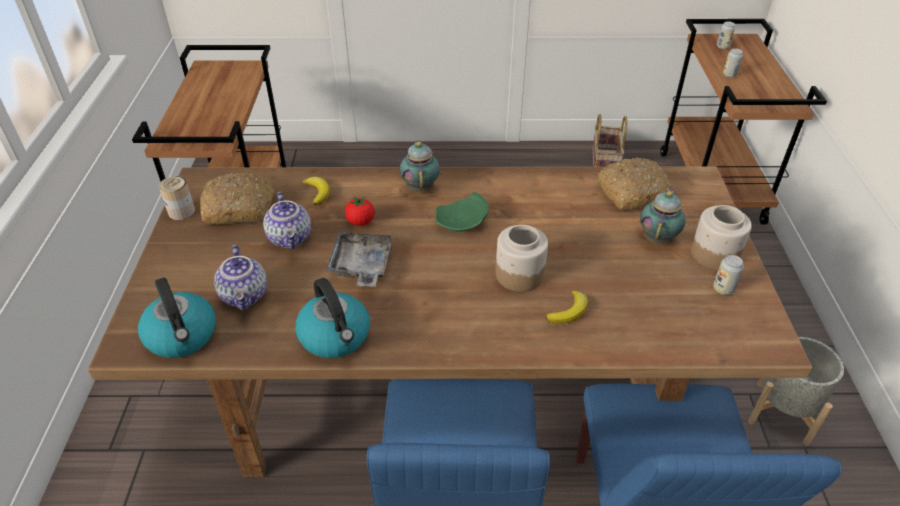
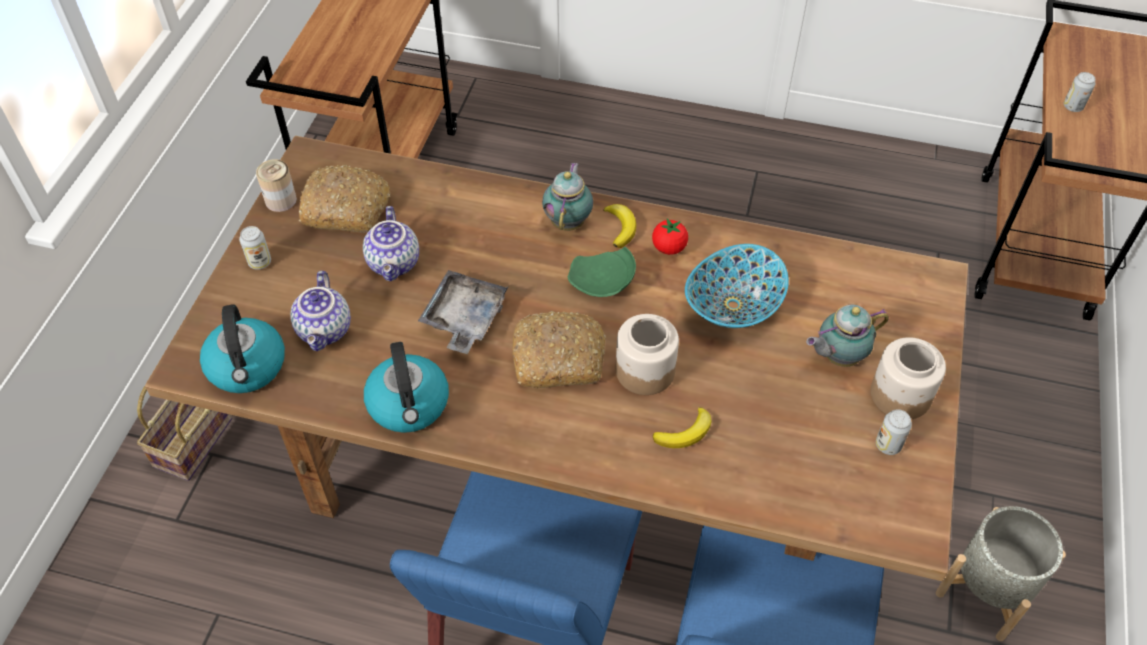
camera: 15 degrees right, 10 degrees up
(317, 192) = (443, 204): banana -> banana (620, 227)
(360, 222) = (481, 257): tomato -> tomato (669, 248)
(567, 220) = (734, 306): none -> bowl
(604, 161) = (893, 174): basket -> basket (193, 440)
(633, 192) = (836, 282): bread -> bread (559, 357)
(658, 238) = (838, 357): teapot -> teapot turned 150 degrees counterclockwise
(722, 46) = (1088, 53): can -> can (260, 262)

